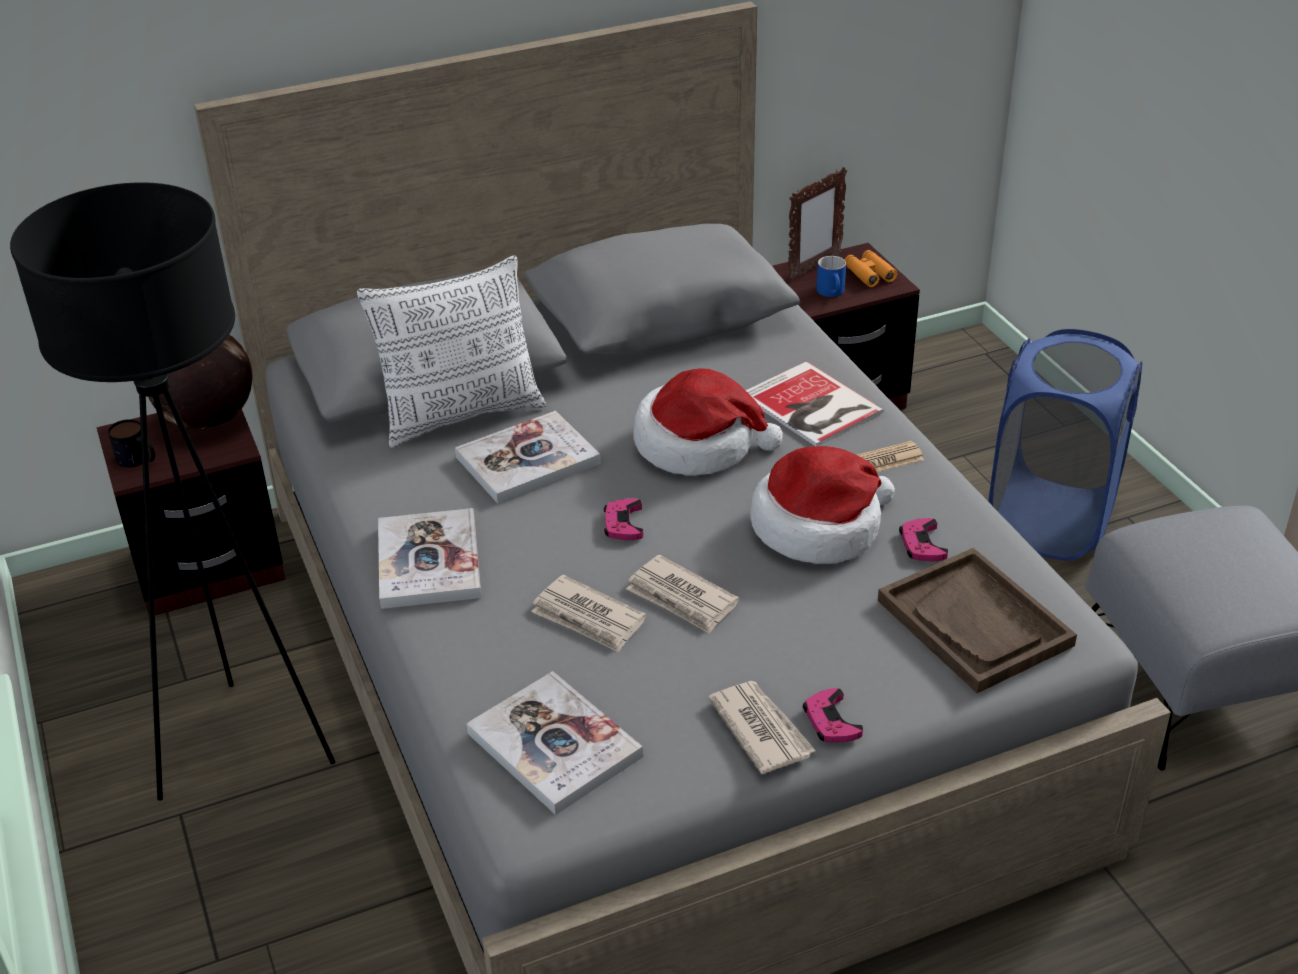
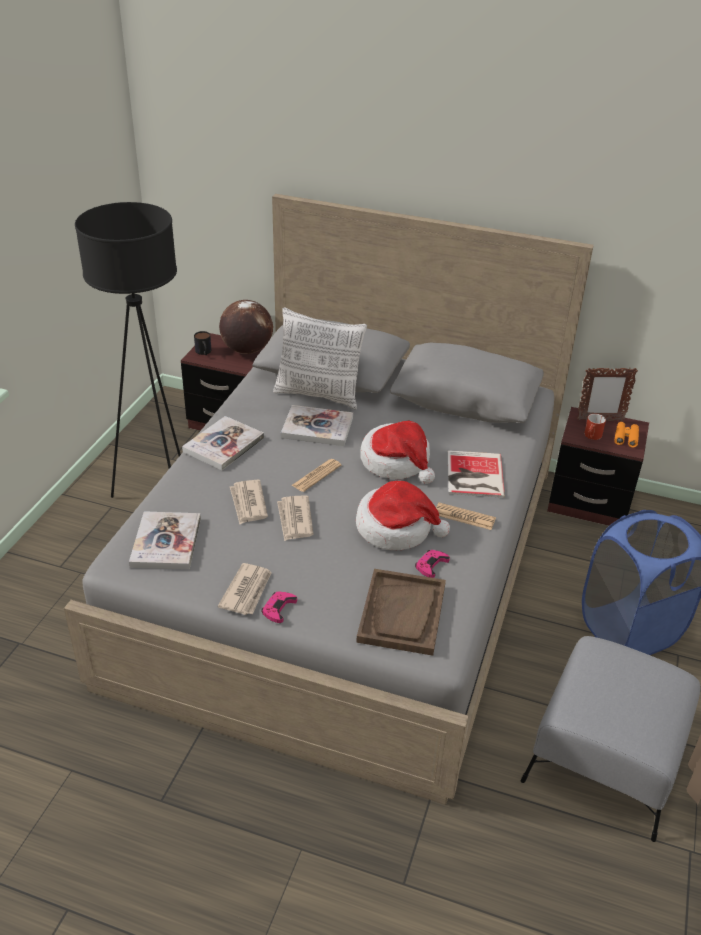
camera: 40 degrees right, 0 degrees up
(623, 524) = (316, 475): pink game controller -> newspaper
(833, 293) = (592, 436): blue mug -> red mug

